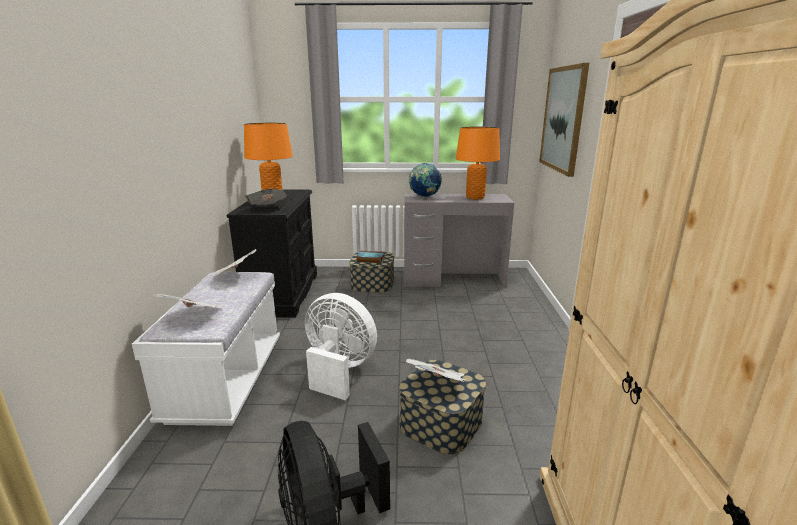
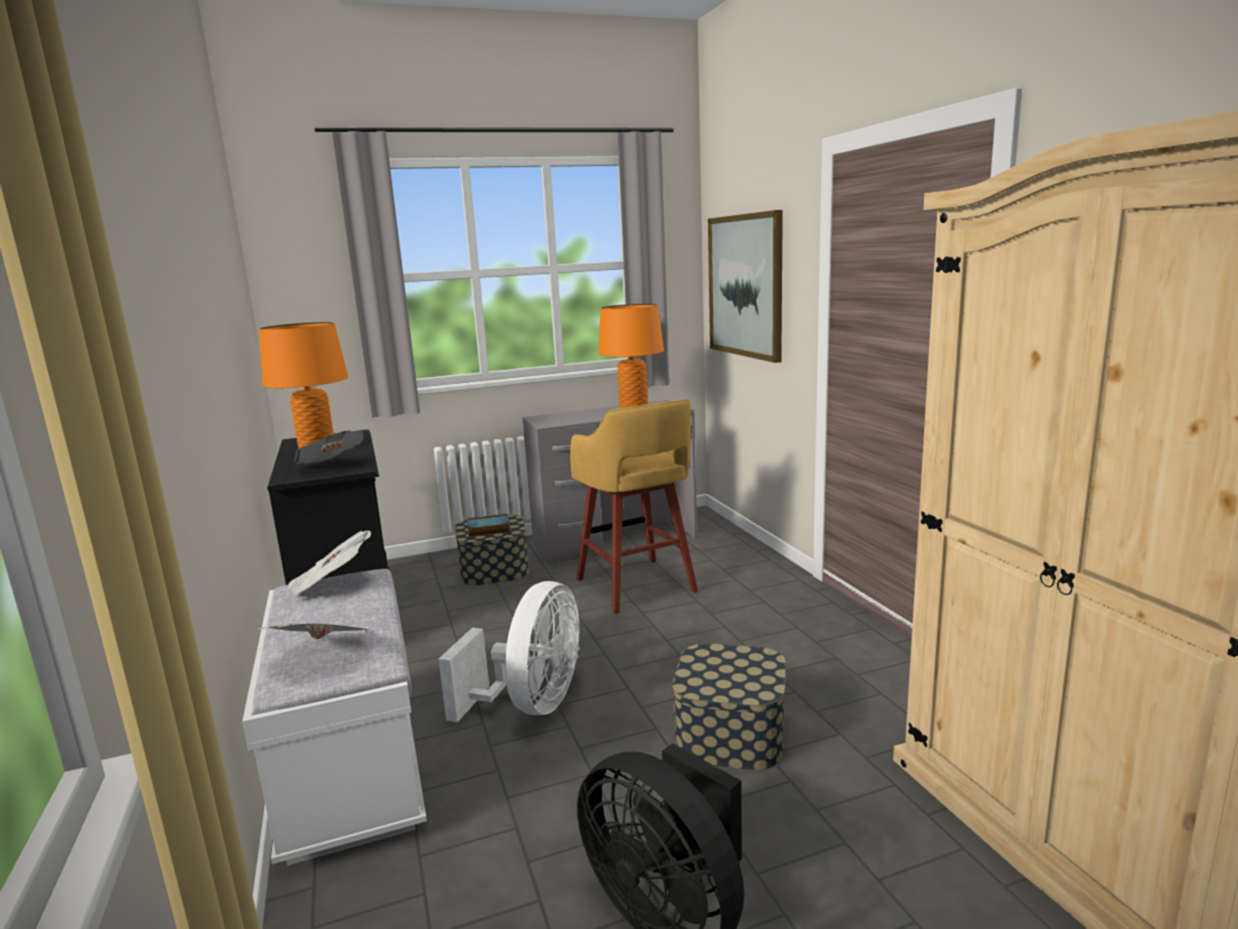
camera: 20 degrees left, 5 degrees down
(338, 370) = (532, 704): white fan -> white fan turned 105 degrees clockwise
(424, 197) = (559, 418): globe -> none
(438, 384) = (724, 673): newspaper -> none
(447, 312) = (637, 587): none -> yellow stool

